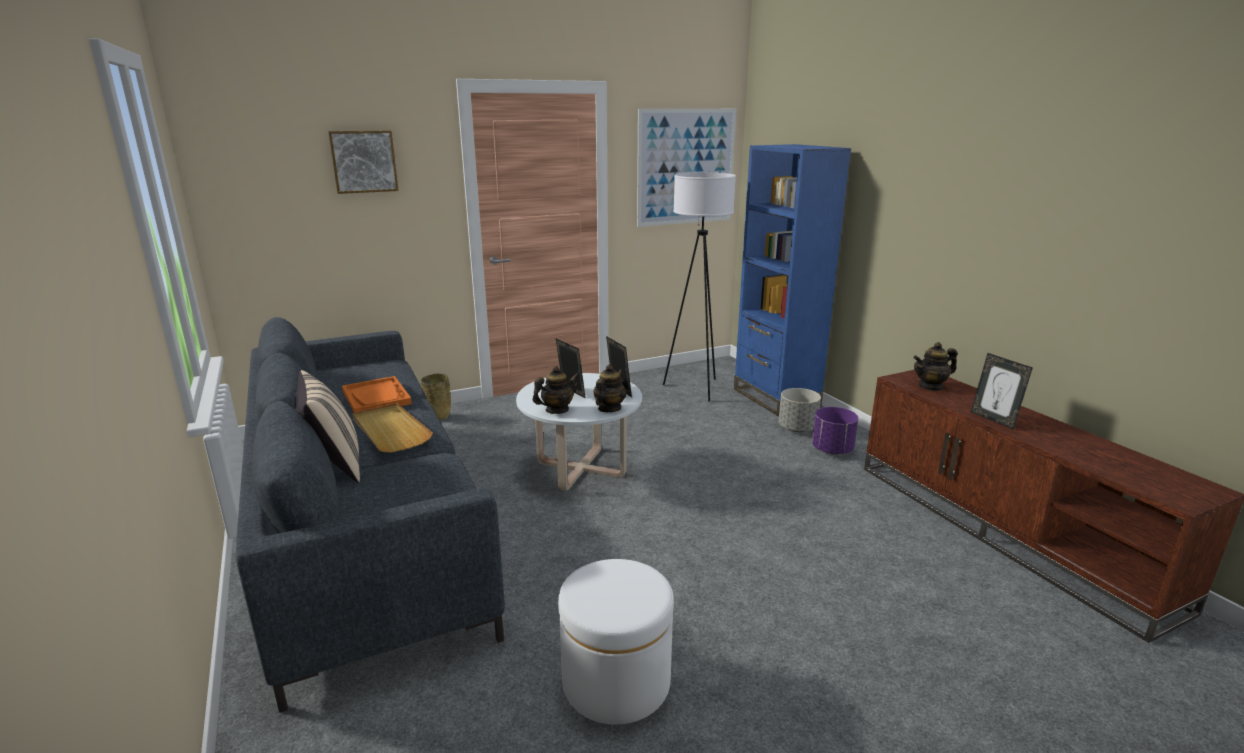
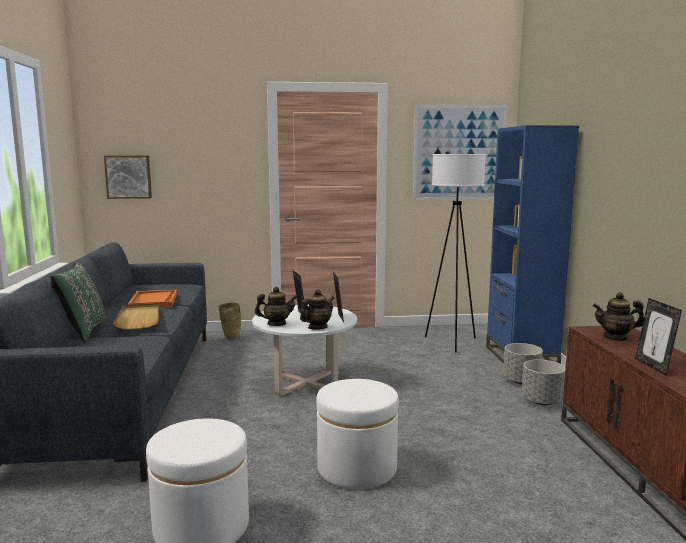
camera: 20 degrees right, 10 degrees down
(334, 465) = (82, 332): beige pillow -> green pillow
(364, 161) = (195, 139): picture -> picture (128, 176)
(720, 568) = (357, 468): none -> white ottoman
(832, 450) = (541, 402): purple planter -> grey planter

